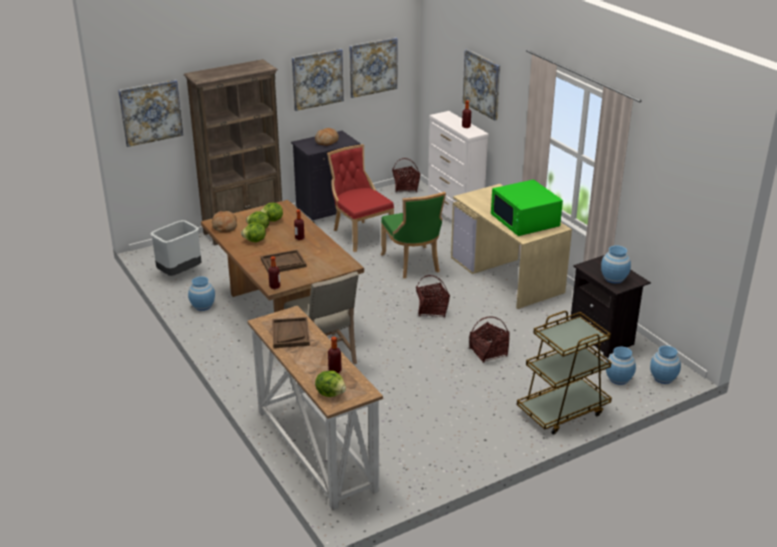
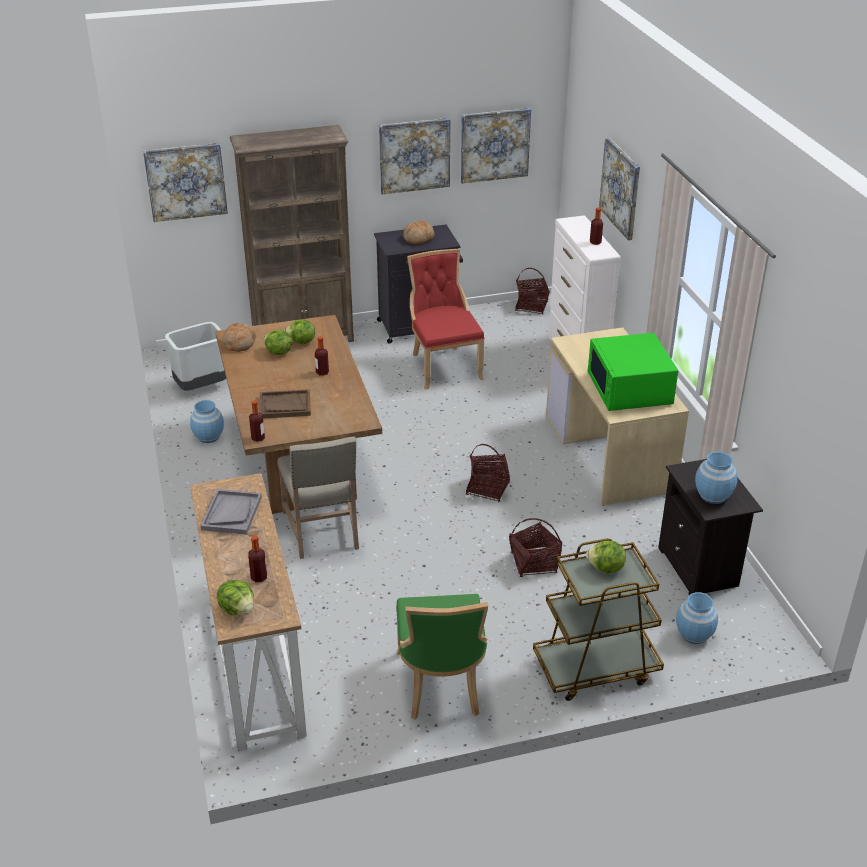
camera: 15 degrees right, 5 degrees up
(255, 241) = (265, 369): lettuce -> lettuce (606, 568)
(290, 334) = (231, 513): brown tray -> grey tray
(413, 264) = (492, 418): green chair -> green chair (441, 686)
(663, 378) = (757, 644): blue vase -> none

